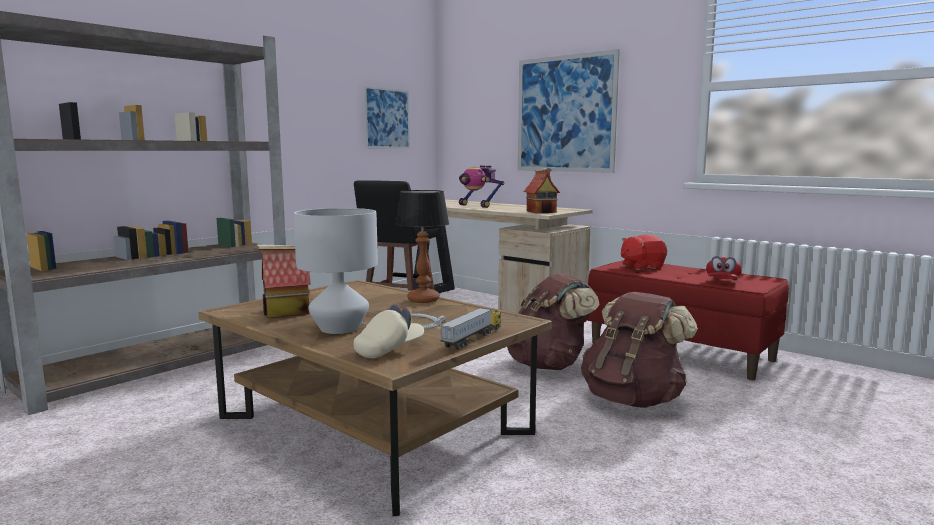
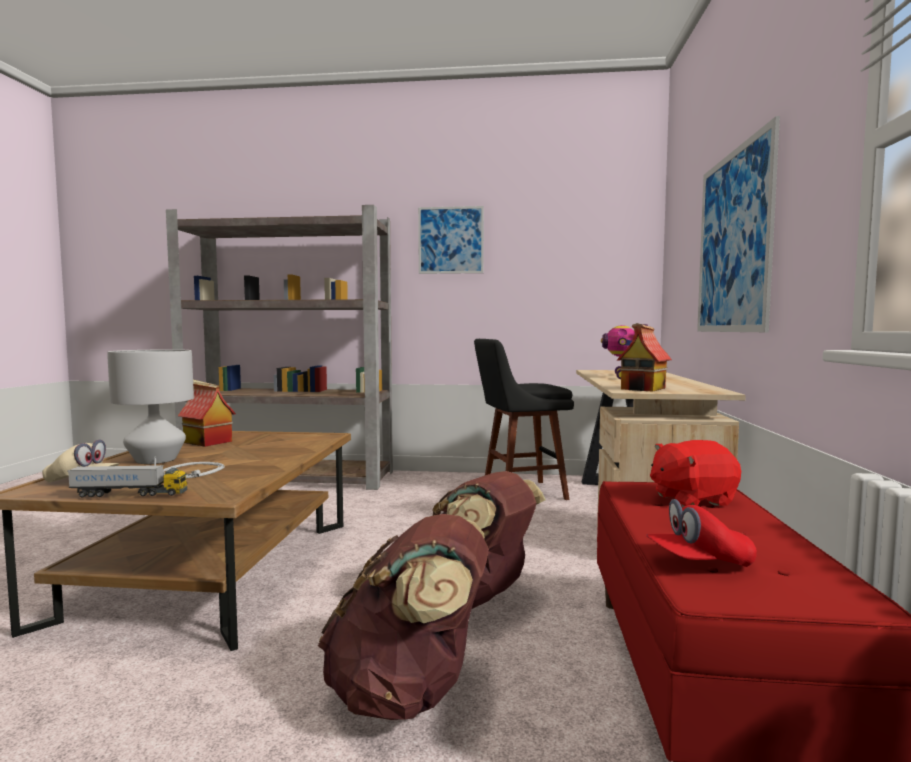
camera: 55 degrees right, 5 degrees down
(387, 118) = (575, 273): picture -> picture (451, 240)
(423, 300) = (285, 458): table lamp -> none
(641, 267) = (691, 499): red plush toy -> red plush toy turned 45 degrees counterclockwise

